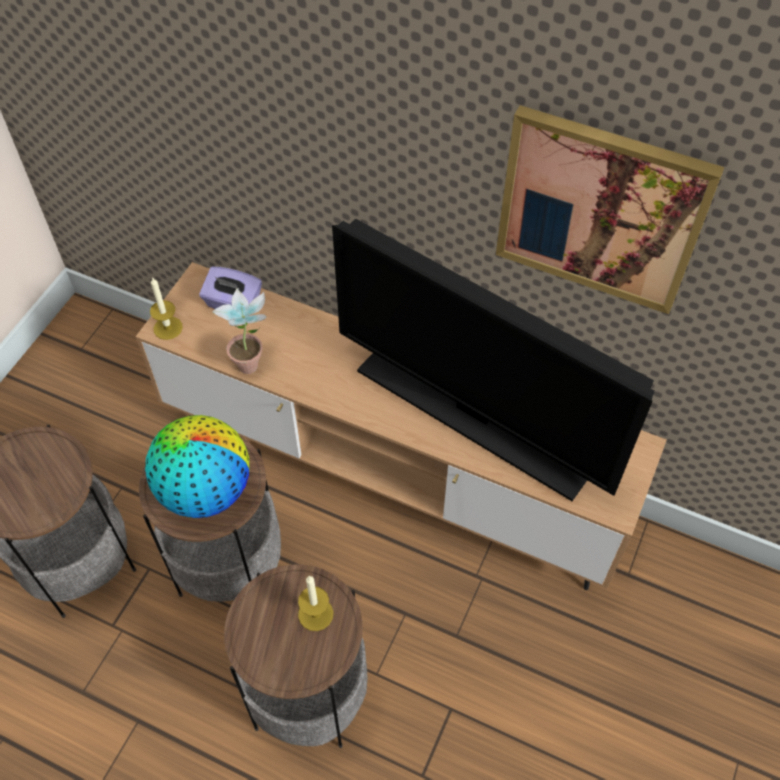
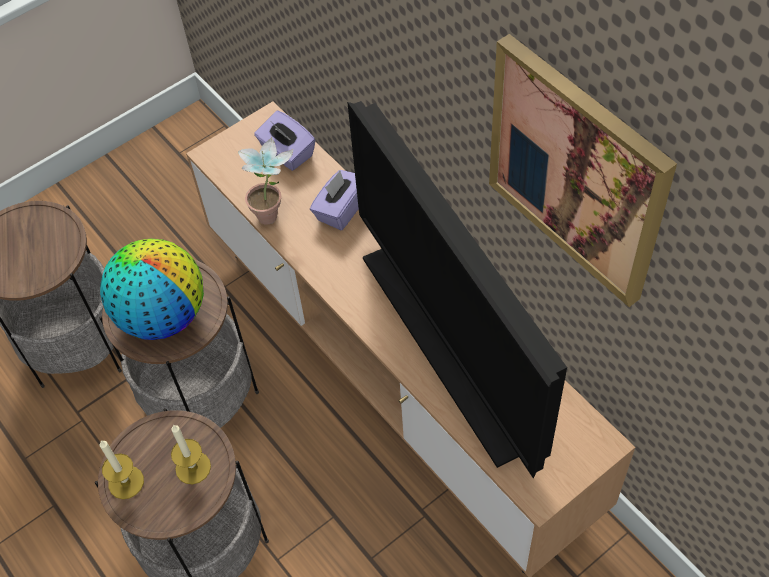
camera: 30 degrees right, 0 degrees up
(168, 328) = (217, 155): candle -> candle (126, 482)
(312, 336) = (341, 210): none -> purple tissue box

